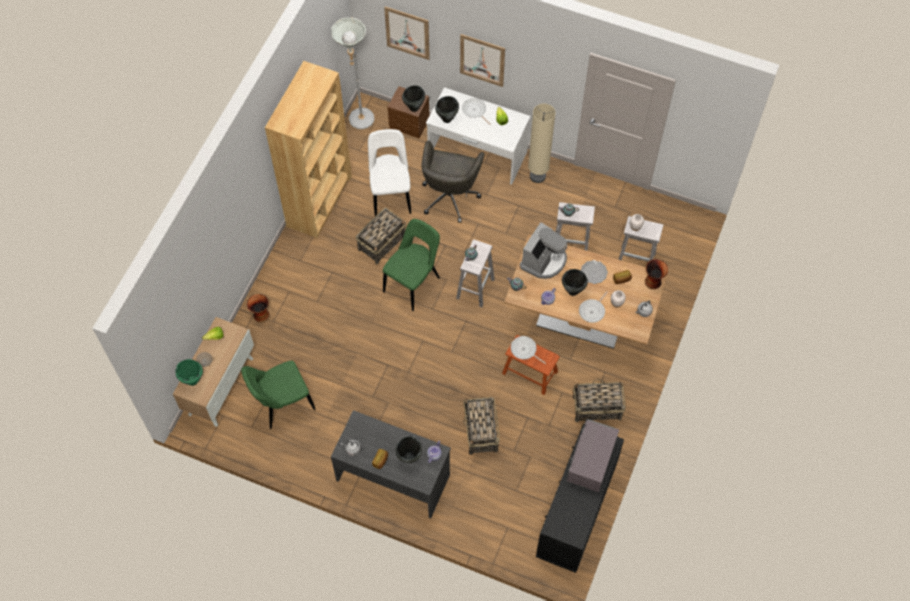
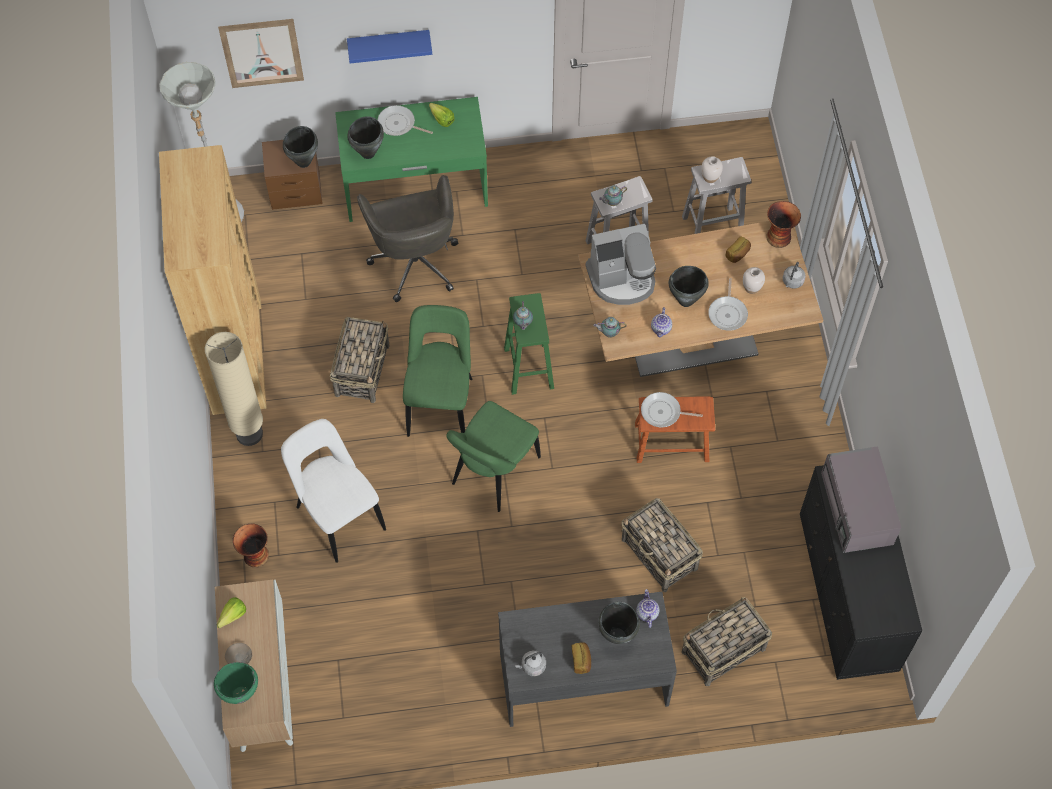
camera: 30 degrees left, 0 degrees up
(282, 405) = (367, 663): green chair -> green chair (493, 473)
(391, 194) = (332, 298): white chair -> white chair (338, 515)
(475, 288) = (528, 367): white stool -> green stool
(477, 154) = (415, 188): white desk -> green desk
(482, 60) = (389, 44): picture -> blue shelf
(537, 176) = (515, 178): beige floor lamp -> beige floor lamp (249, 434)
(544, 261) = (622, 279): coffee machine -> coffee machine turned 75 degrees clockwise
(594, 272) = (696, 262): plate -> none
(596, 408) = (786, 443): basket -> basket (722, 650)

